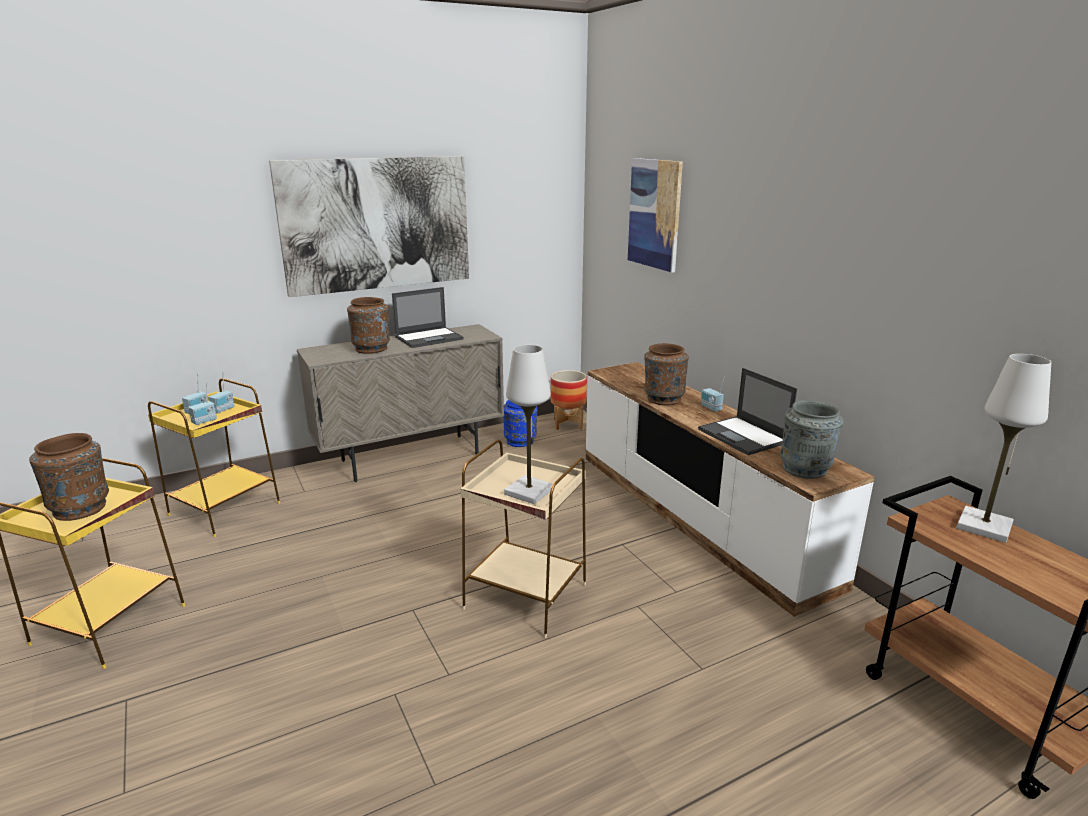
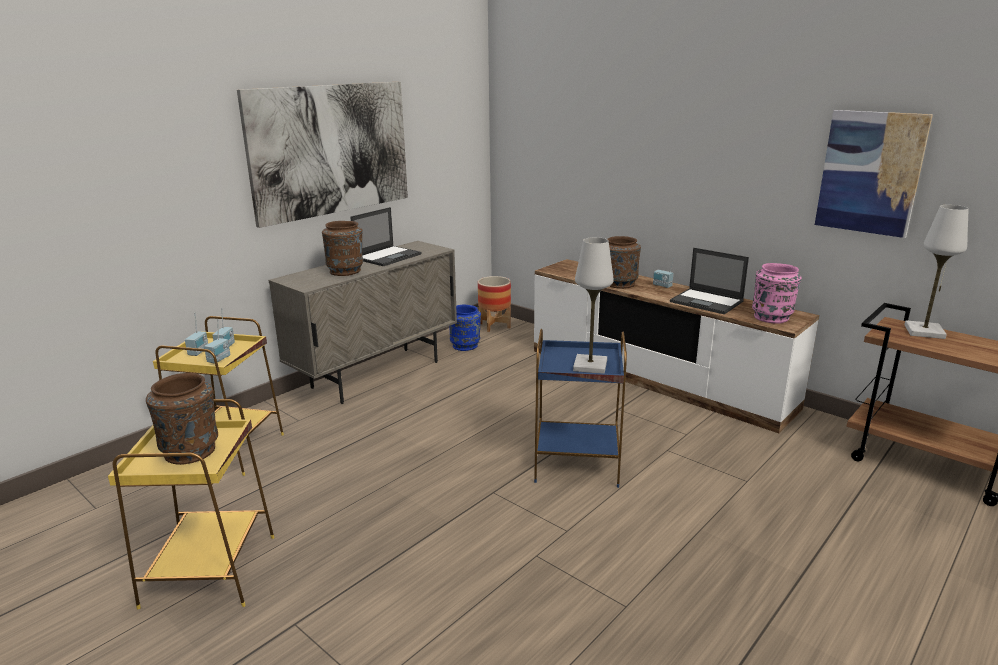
camera: 20 degrees left, 0 degrees up
(526, 597) = (578, 462): beige side table -> blue side table
(655, 214) = (578, 127): picture -> picture (870, 173)
(805, 469) = (772, 317): grey vase -> pink vase

